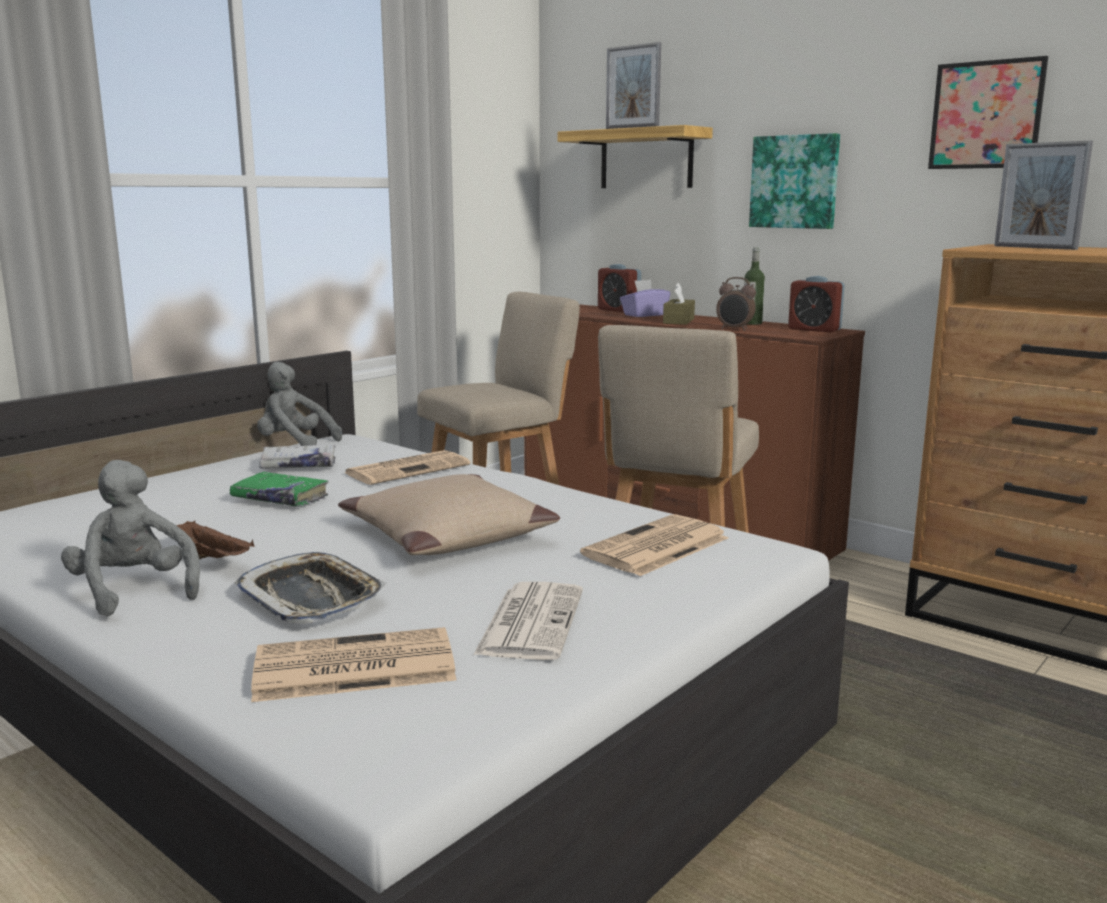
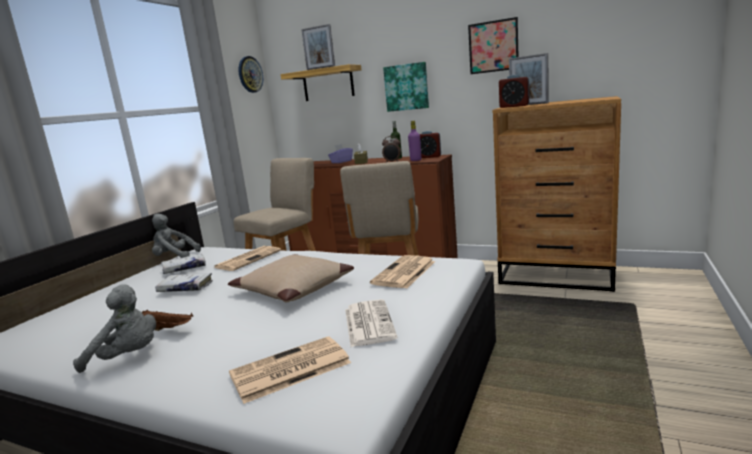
camera: 15 degrees left, 0 degrees up
(134, 591) = (128, 357): grey plush toy -> grey plush toy turned 150 degrees clockwise
(280, 499) = (185, 288): green book -> white book
(311, 598) = (239, 337): tray -> none
(504, 127) = (250, 74): none -> wall clock
(618, 310) = (326, 161): alarm clock -> alarm clock (514, 106)
(782, 332) = (415, 160): none -> purple bottle

